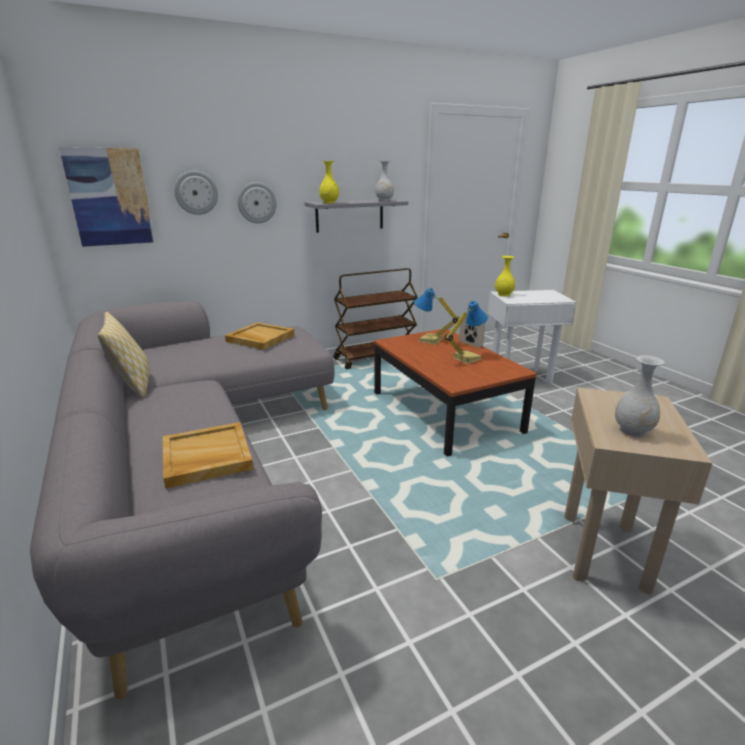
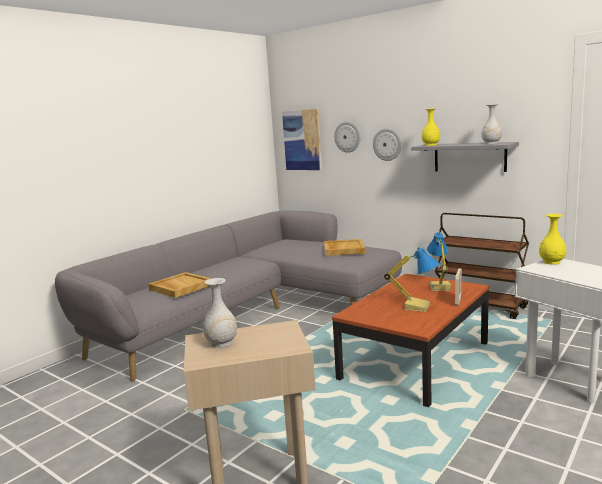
camera: 65 degrees right, 10 degrees down
(133, 386) = (244, 254): pillow -> none

